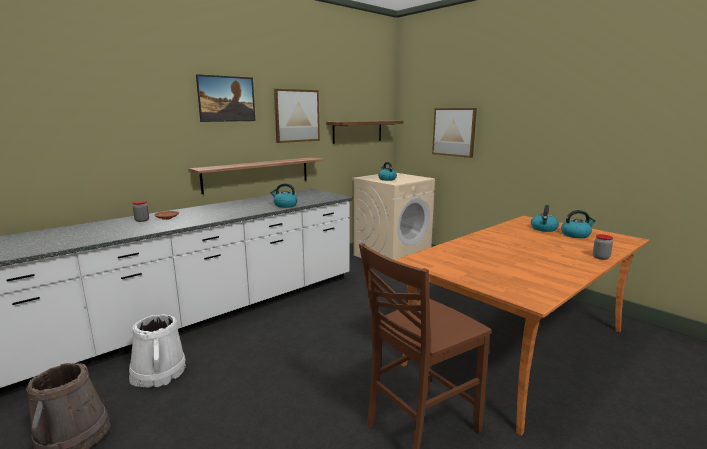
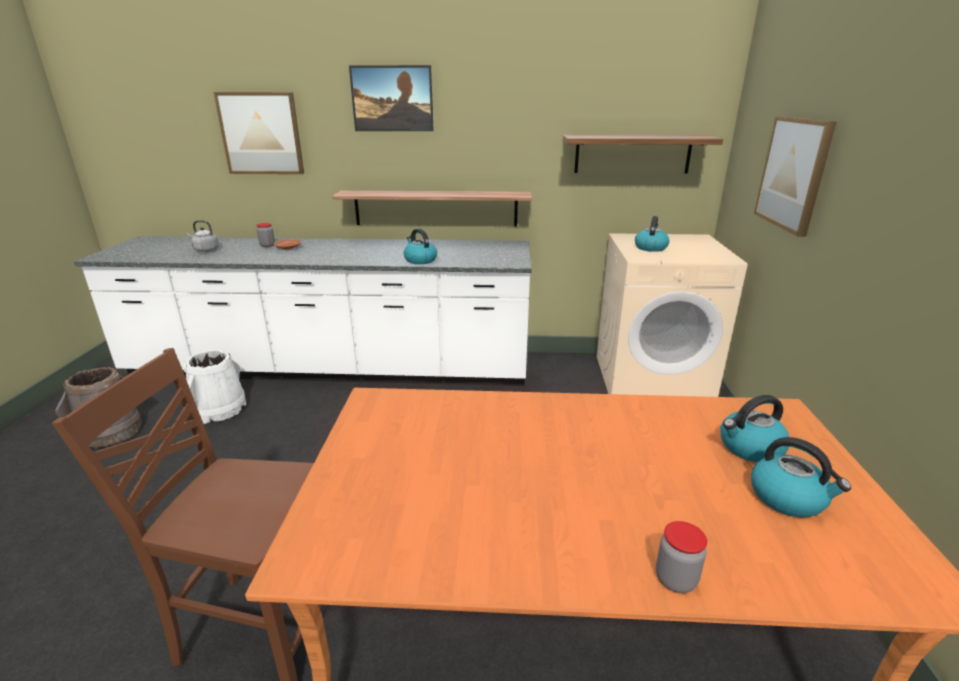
camera: 45 degrees right, 10 degrees up
(89, 233) = (205, 250): none -> grey kettle
(296, 116) = (506, 124): picture -> picture (261, 133)

